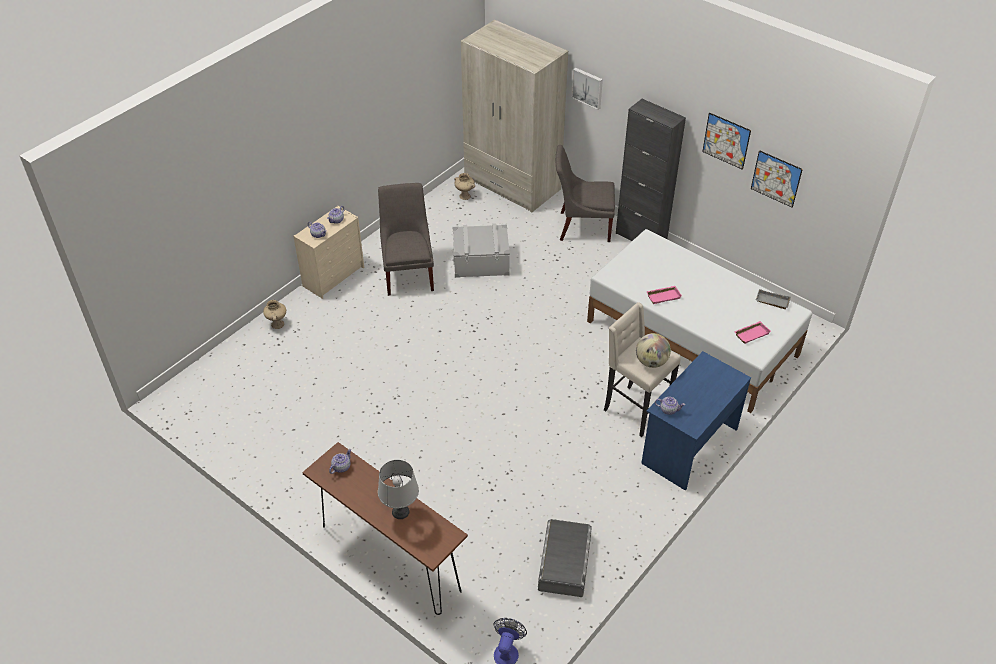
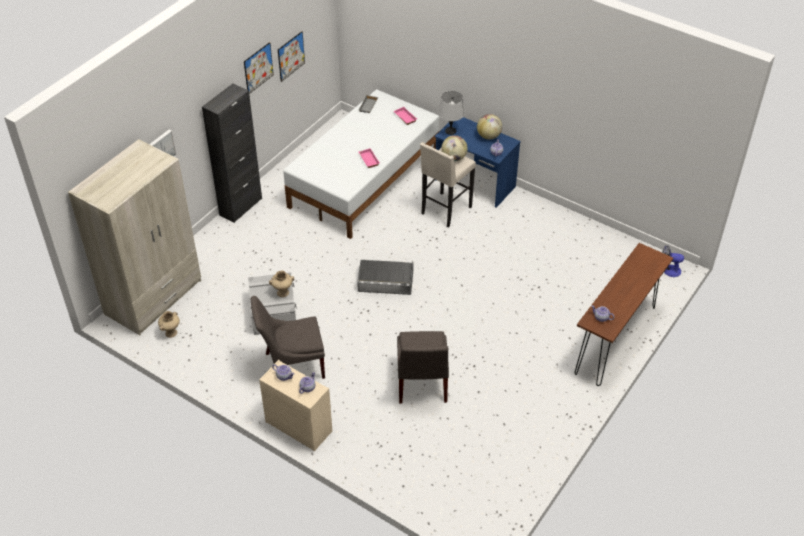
camera: 95 degrees left, 0 degrees up
(277, 324) = (371, 462): beige vase -> beige vase (282, 293)
(400, 512) = (632, 279): grey table lamp -> grey table lamp (450, 131)
(564, 562) = (591, 245): grey storage box -> grey storage box (385, 281)
(581, 226) = (223, 245): grey chair -> grey chair (421, 384)
(704, 406) = (488, 136): none -> globe

